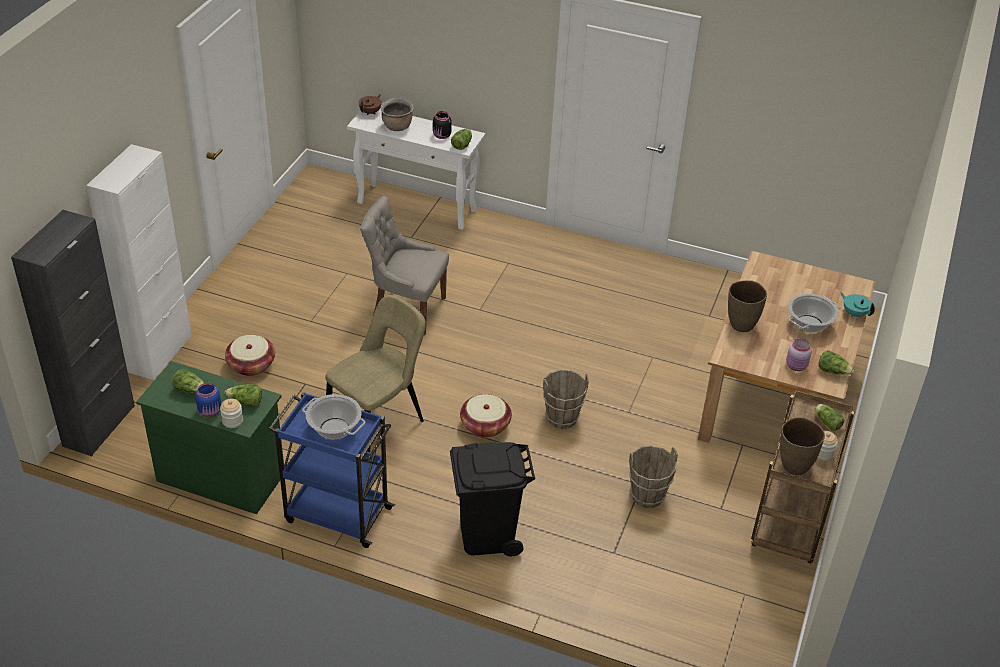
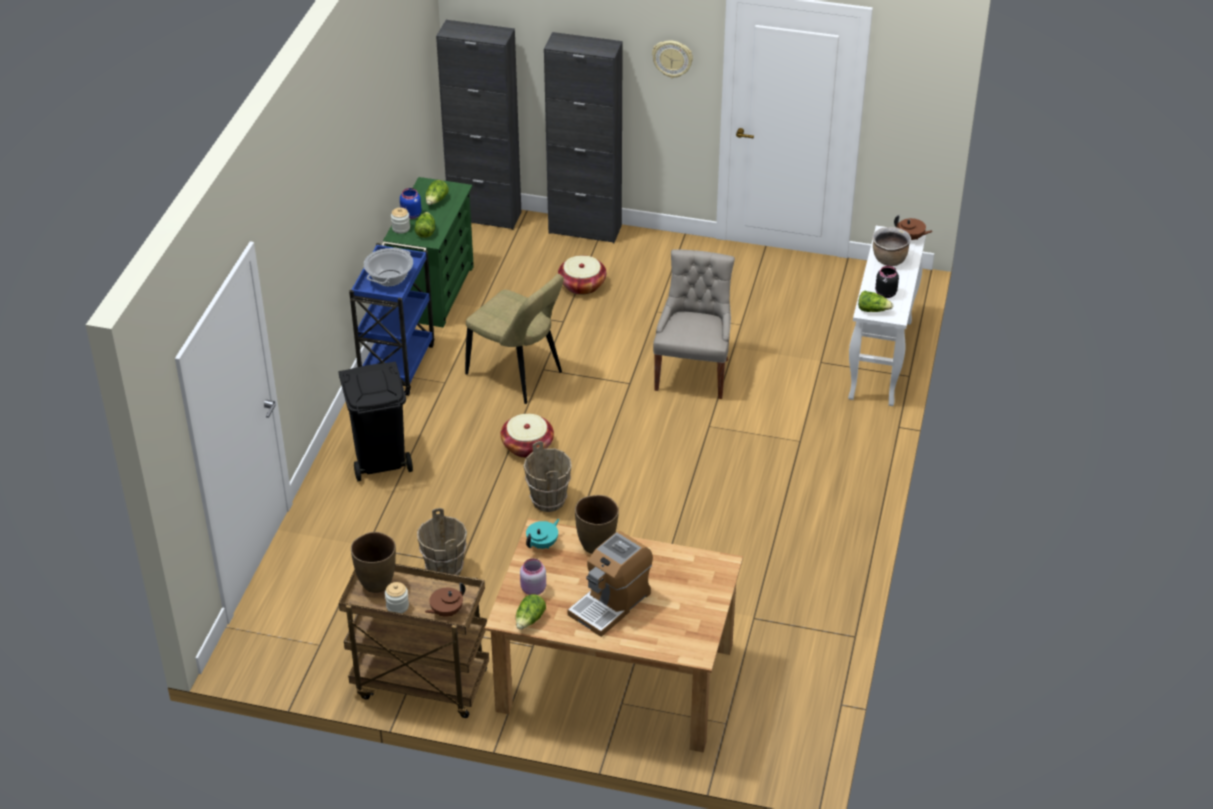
camera: 85 degrees right, 0 degrees up
(159, 353) = (585, 229): white cabinet -> black cabinet
(161, 128) = (672, 58): none -> wall clock
(809, 324) = (611, 603): cooking pot -> coffee machine
(826, 422) = (446, 611): lettuce -> brown teapot
(854, 313) = (640, 645): turquoise teapot -> turquoise teapot (543, 544)

